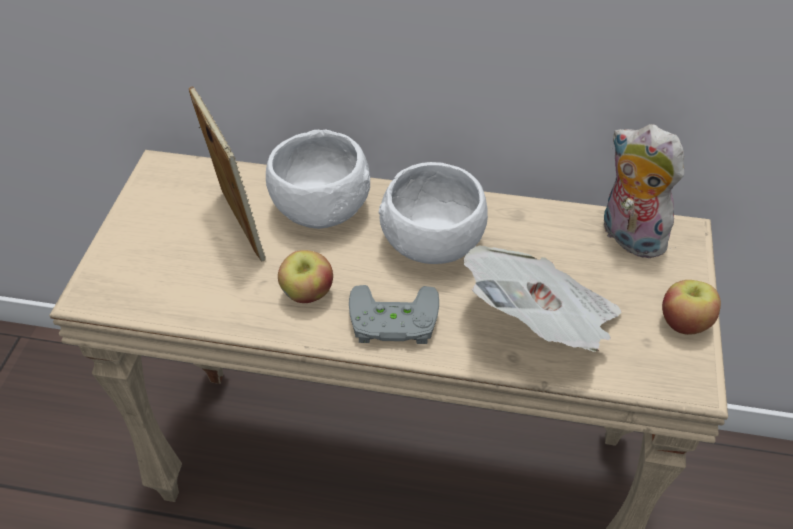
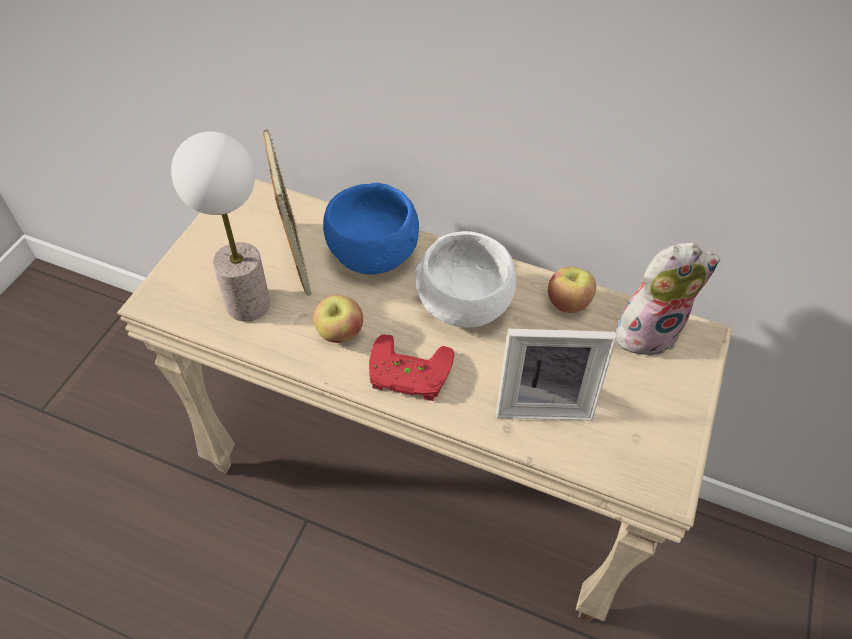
camera: 10 degrees right, 5 degrees up
(199, 281) = (249, 304): none -> table lamp
(319, 207) = (371, 252): white bowl -> blue bowl
(392, 323) = (407, 375): grey game controller -> red game controller
(541, 323) = (542, 400): newspaper -> picture frame
(627, 237) = (646, 331): plush toy -> plush toy turned 105 degrees clockwise
(684, 322) = (677, 425): apple -> apple (567, 303)

